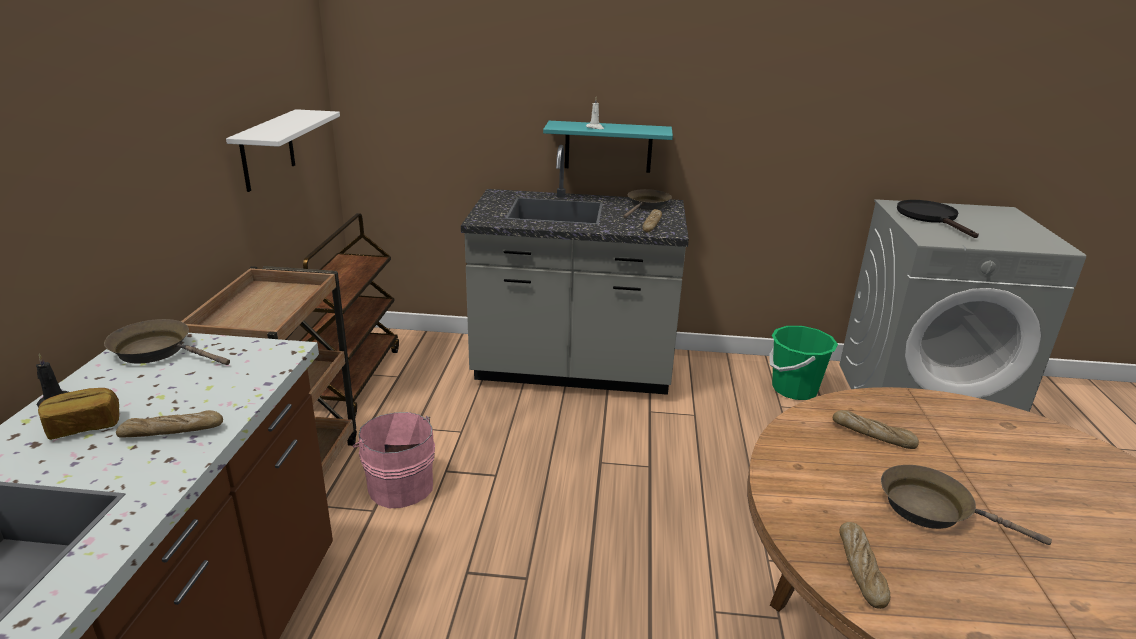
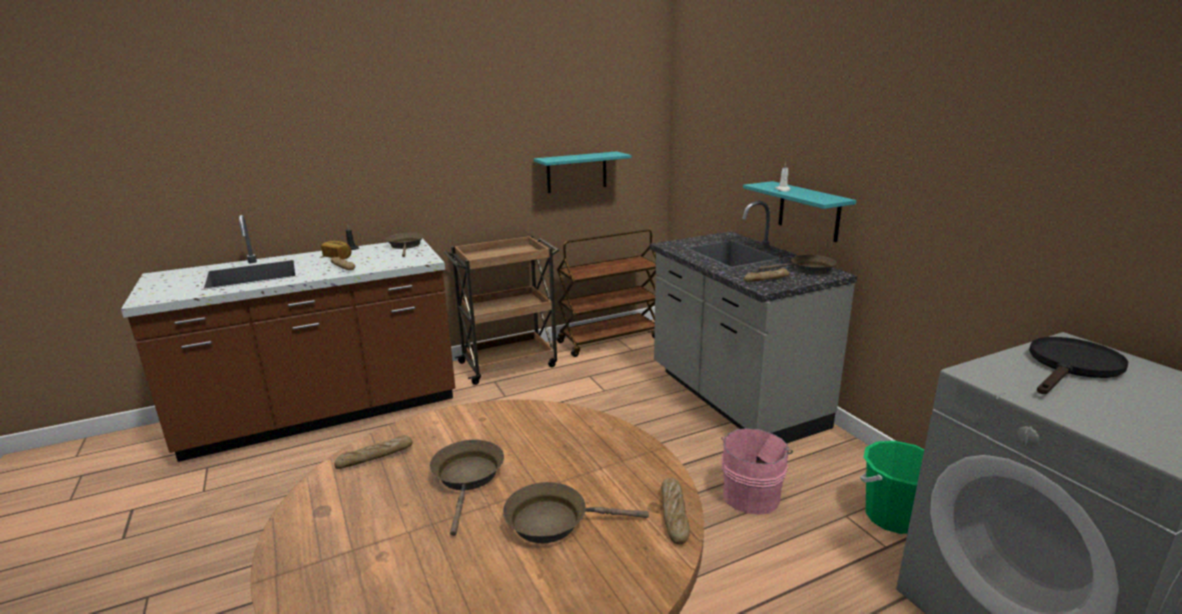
camera: 60 degrees right, 5 degrees down
(267, 150) = (576, 172): white shelf -> turquoise shelf
(399, 485) = (533, 394): pink bucket -> pink bucket (751, 494)
(873, 435) = (557, 440): bread -> bread (674, 515)
(1024, 480) = (553, 521): none -> brown frying pan

